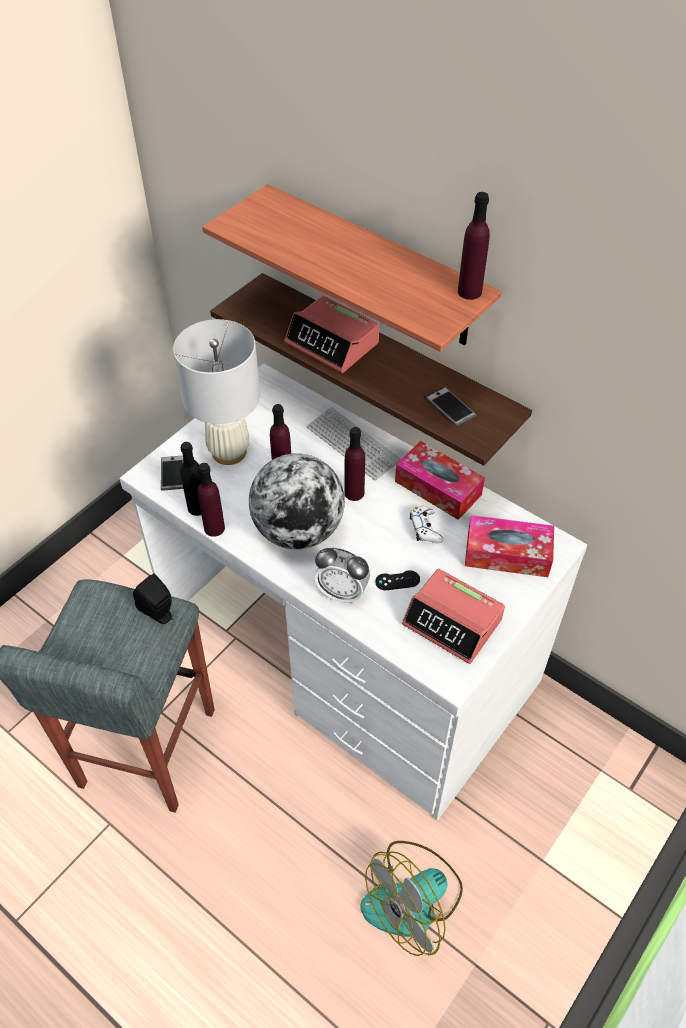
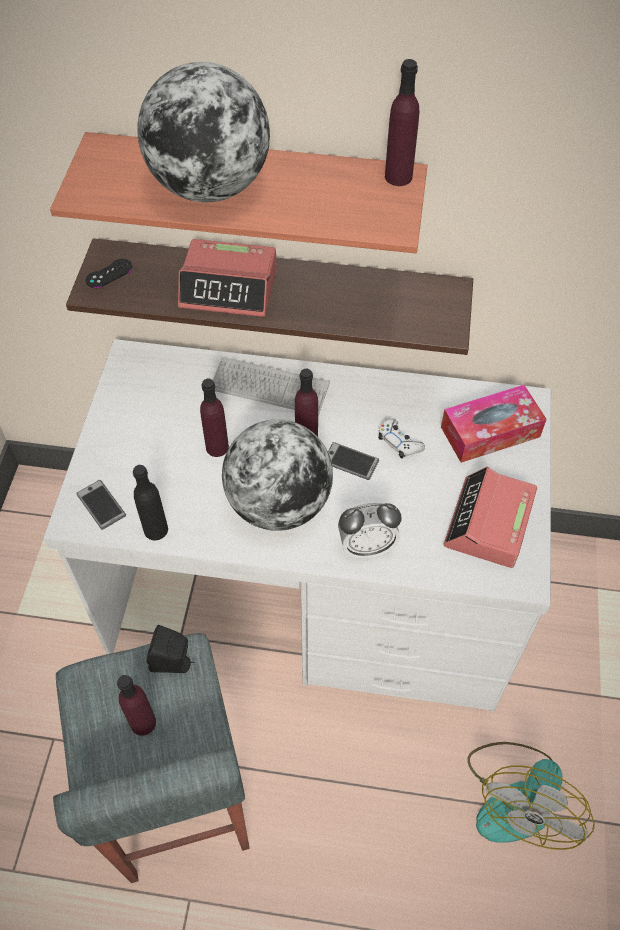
camera: 30 degrees left, 5 degrees up
(214, 528) = (190, 543): purple bottle -> purple bottle (143, 722)
(229, 452) = (146, 453): white table lamp -> none
(321, 250) = (209, 187): none -> globe
(397, 580) = (410, 508): black game controller -> black game controller (109, 273)
(438, 488) = (383, 395): tissue box -> none
(450, 407) = (397, 308): phone -> phone (350, 461)
(452, 622) = (488, 524): alarm clock -> alarm clock turned 105 degrees clockwise

